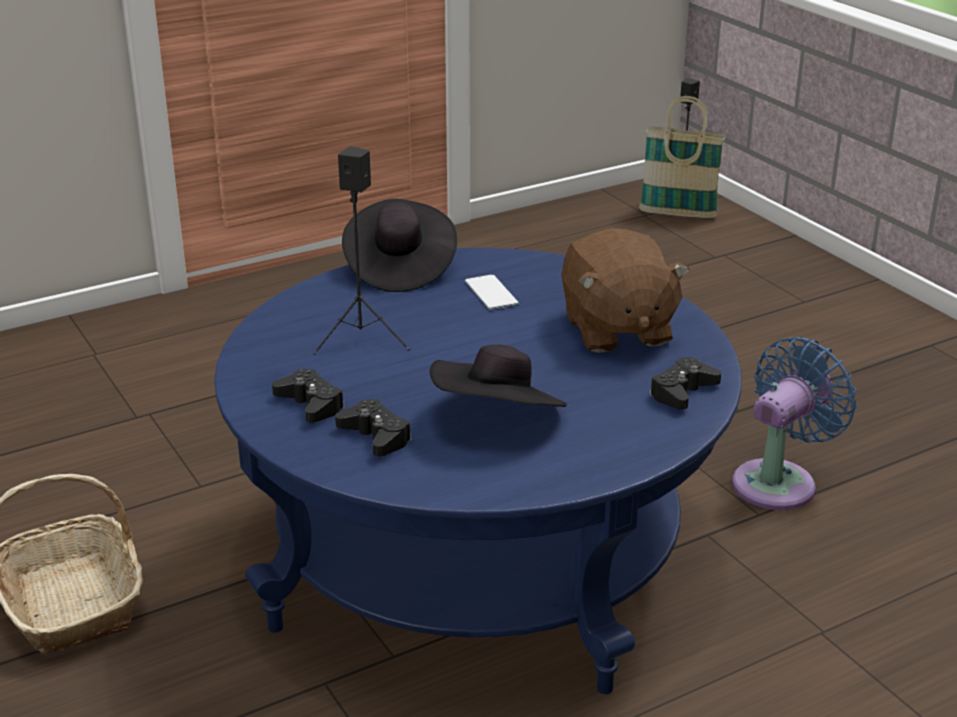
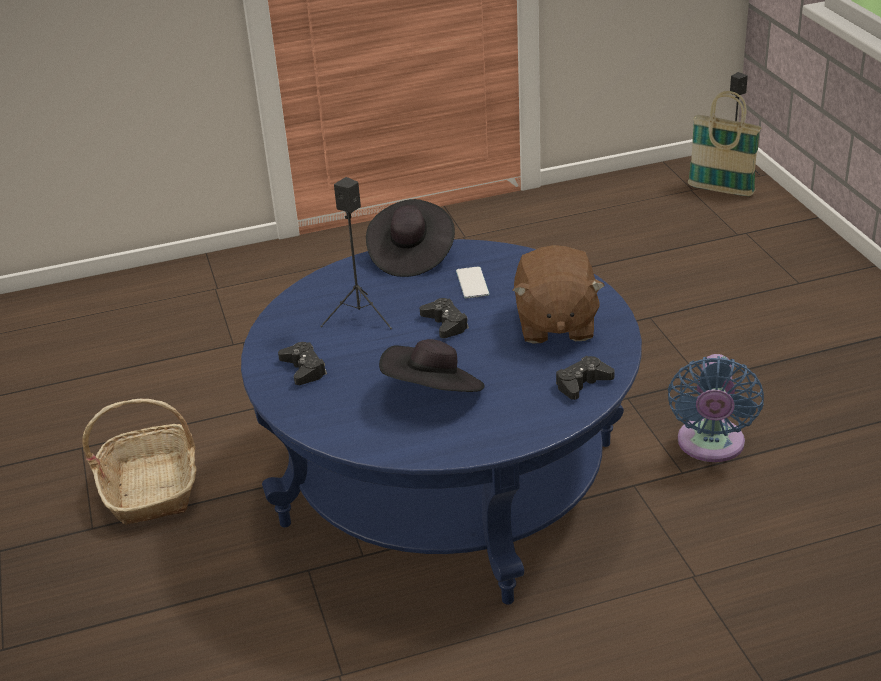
camera: 15 degrees right, 5 degrees up
(375, 436) = (340, 400): black game controller -> black game controller (445, 324)
(779, 481) = (710, 446): blue fan -> blue fan turned 135 degrees clockwise

